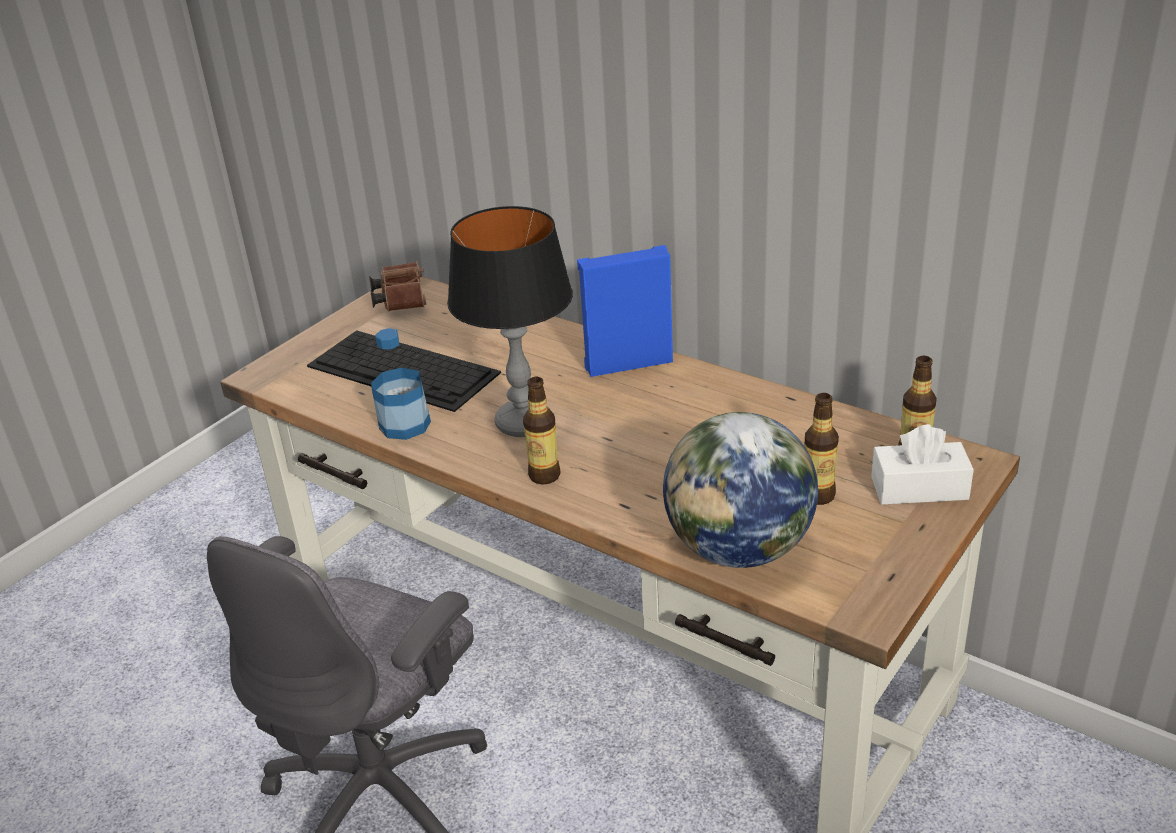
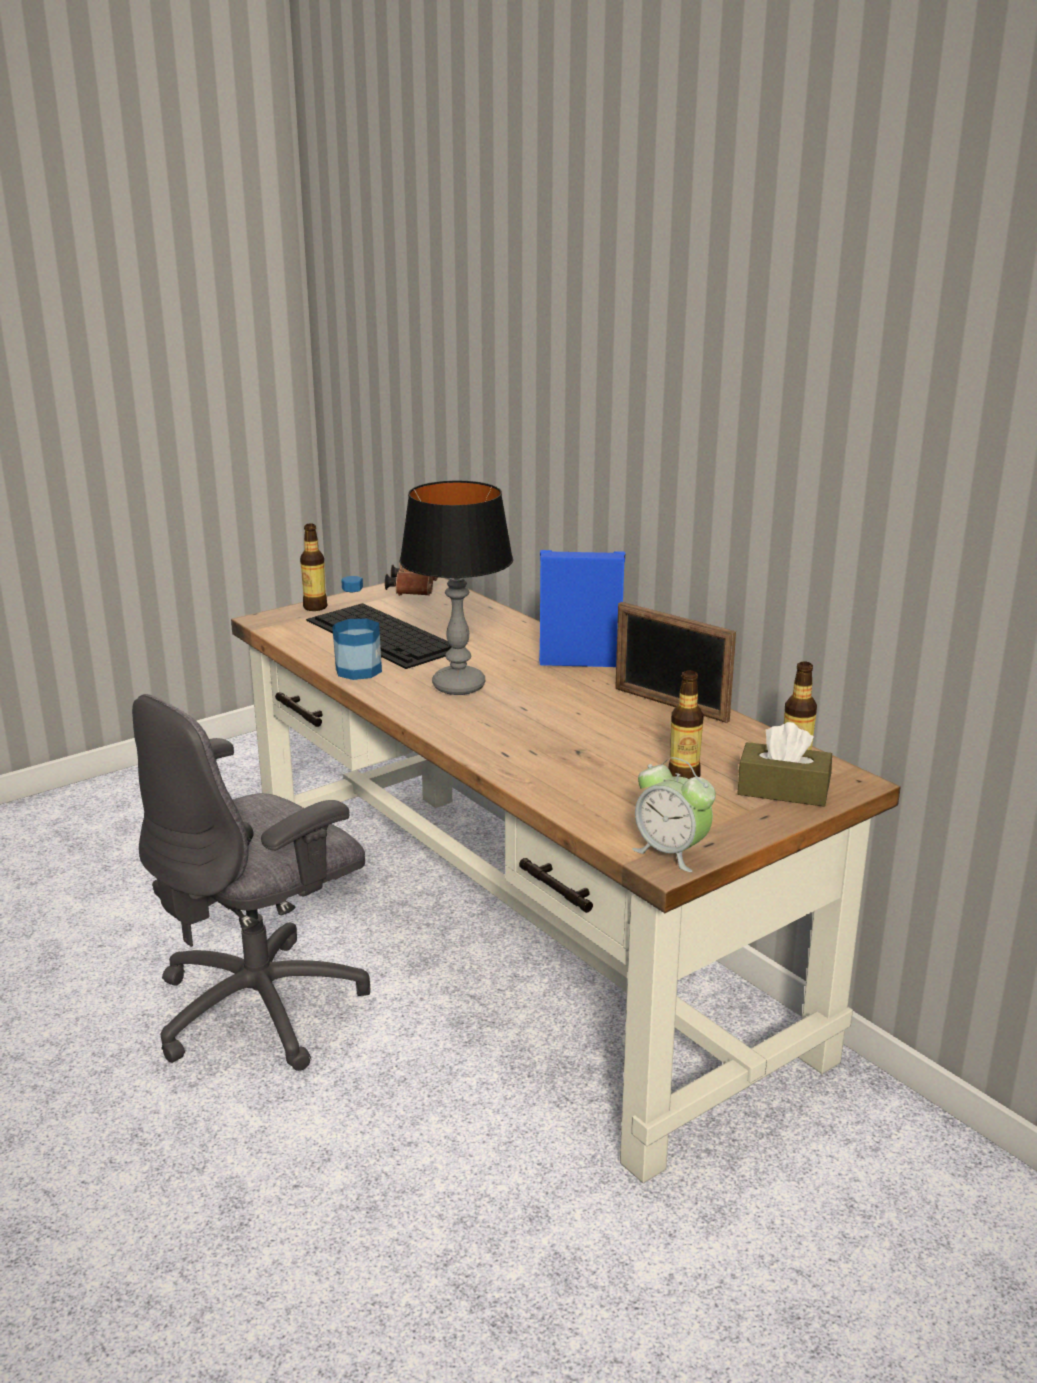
camera: 15 degrees right, 10 degrees down
(544, 476) = (451, 722): bottle -> bottle (315, 607)
(739, 550) = (583, 800): globe -> none
(749, 401) = (670, 705): none -> picture frame
(863, 597) = (671, 853): none -> alarm clock
(919, 488) = (783, 790): white tissue box -> brown tissue box

